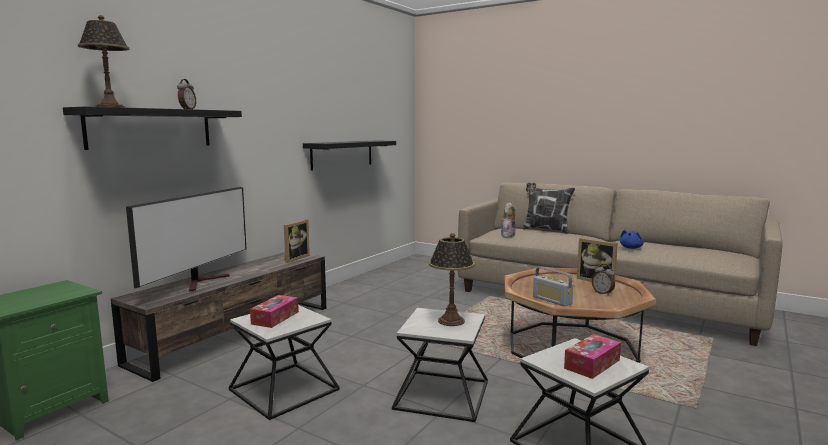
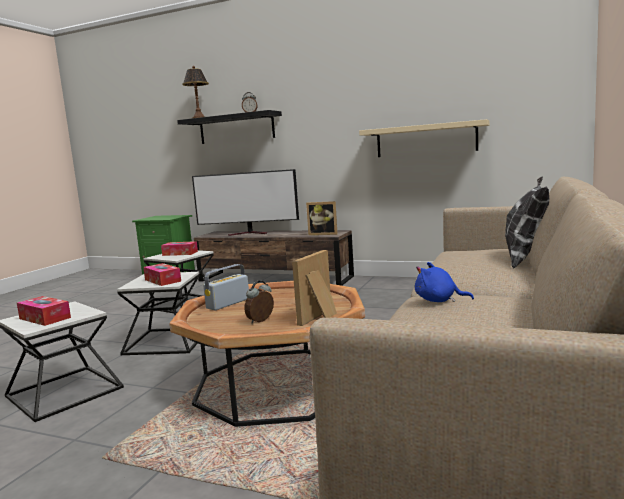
camera: 80 degrees right, 0 degrees up
(342, 154) = (426, 140): black shelf -> beige shelf
(451, 321) = (162, 280): table lamp -> tissue box
(507, 235) = (461, 253): plush toy -> none

